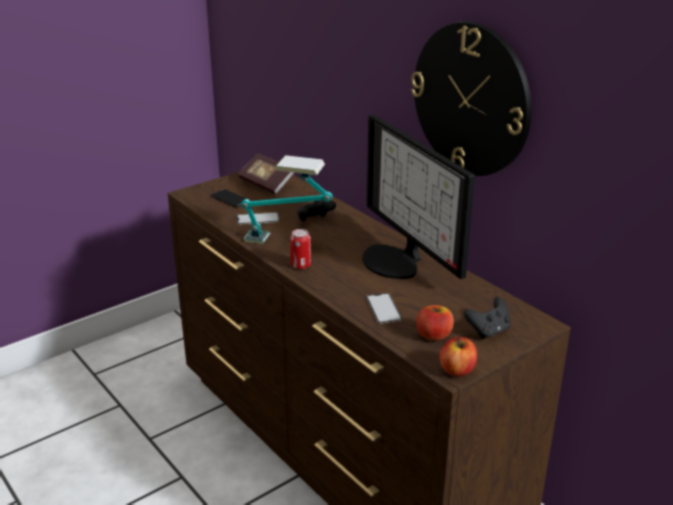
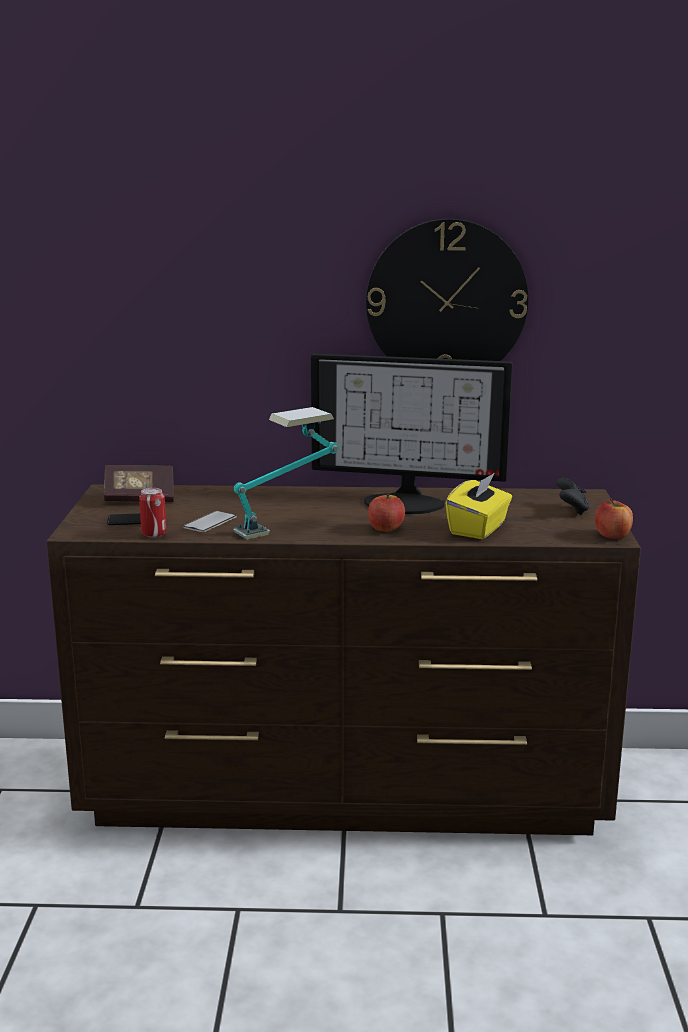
camera: 50 degrees left, 10 degrees down
(301, 265) = (343, 533): can -> can (154, 534)
(314, 221) = (266, 504): black game controller -> none
(383, 308) = (478, 529): phone -> yellow tissue box
(433, 335) = (549, 527): apple -> apple (385, 528)

